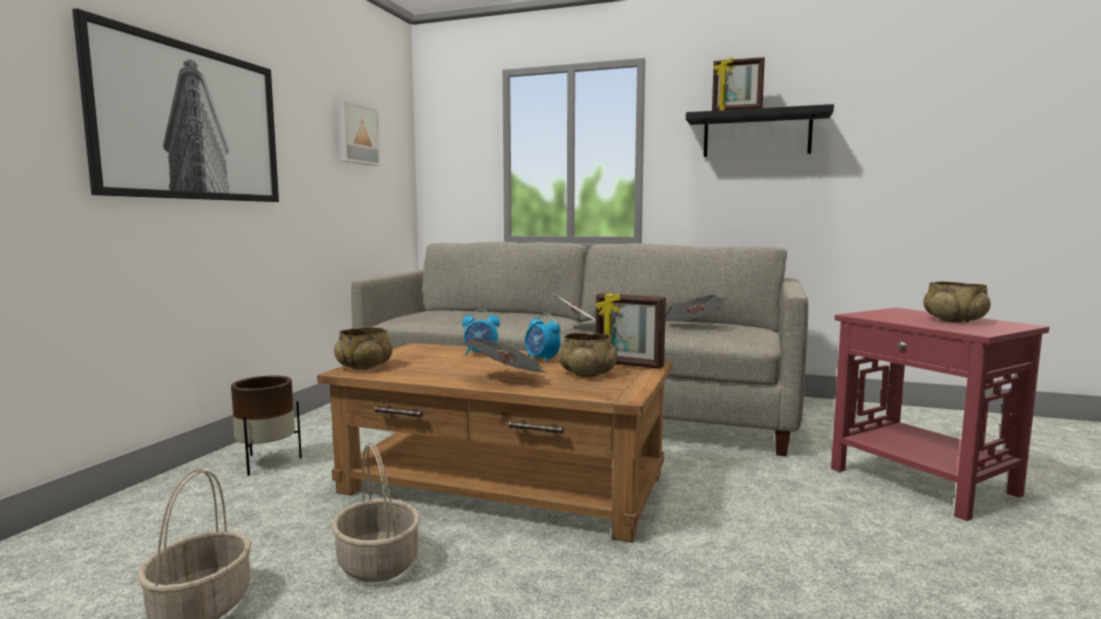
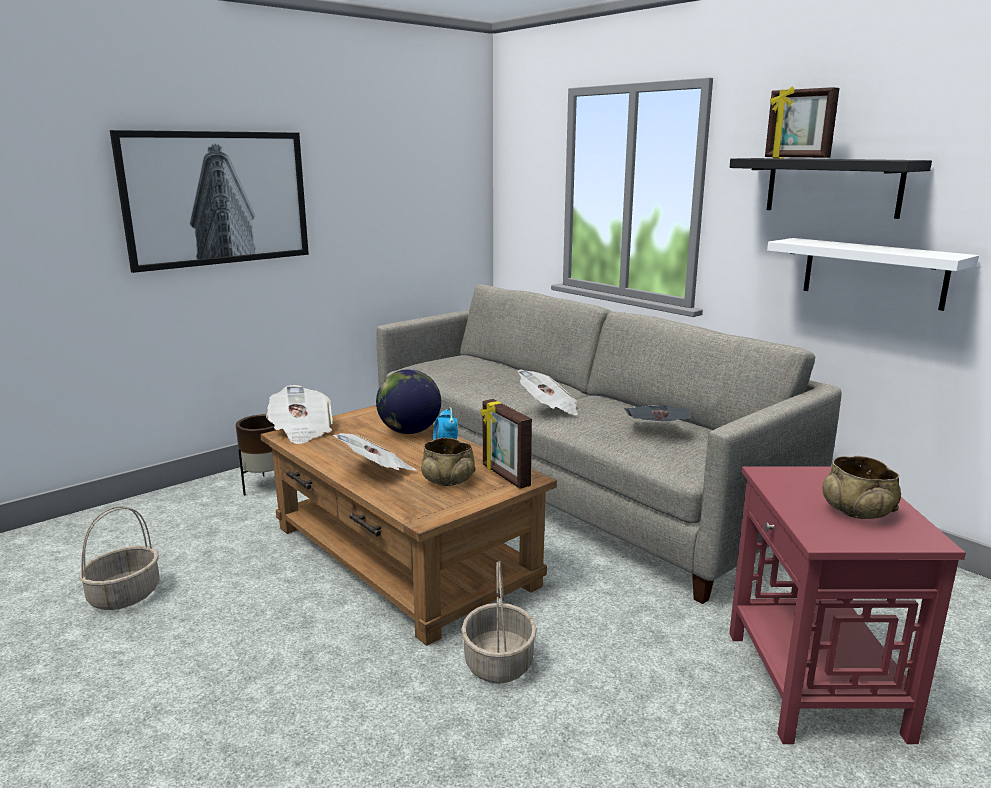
camera: 30 degrees right, 10 degrees up
(356, 134) = (407, 173): picture -> none
(364, 367) = (301, 431): beige bowl -> newspaper
(379, 564) = (242, 600): basket -> basket (499, 664)
(481, 354) = (410, 432): alarm clock -> globe
(795, 195) = (873, 273): none -> white shelf

